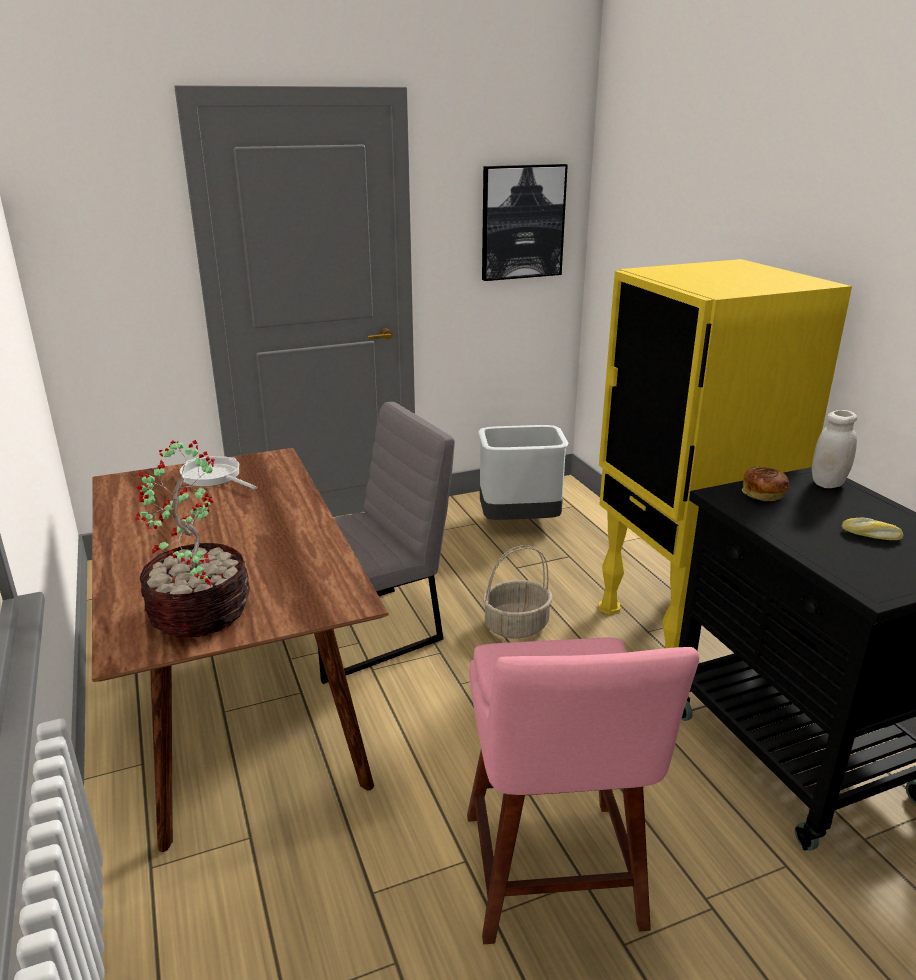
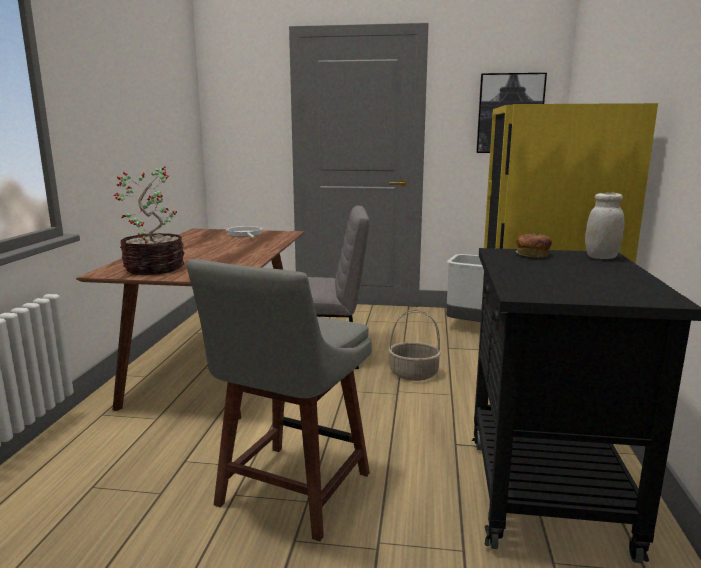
camera: 30 degrees right, 10 degrees down
(552, 877) = (290, 492): pink stool -> grey stool
(870, 535) = (581, 277): bread -> none

